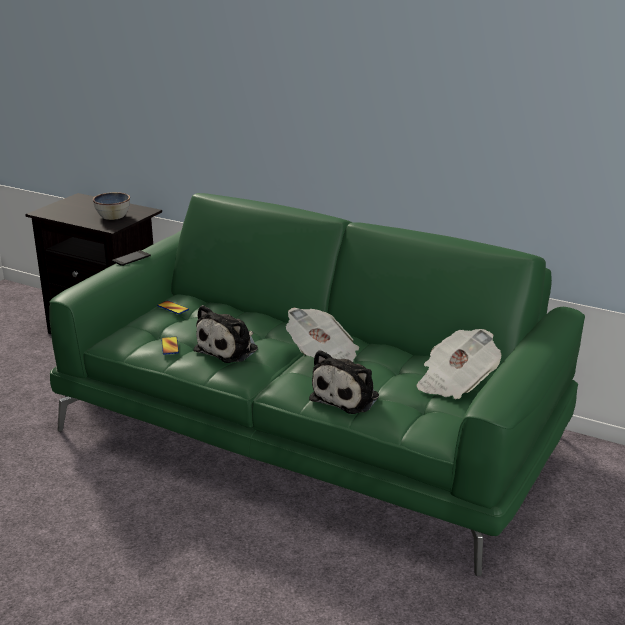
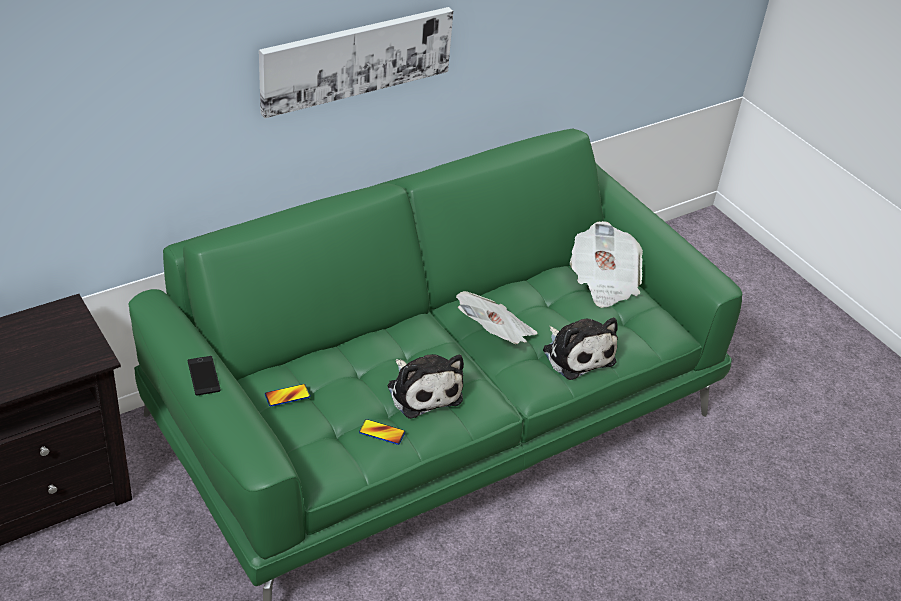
camera: 65 degrees left, 15 degrees up
(113, 216) = (53, 342): bowl -> none
(356, 111) = (356, 59): none -> picture

